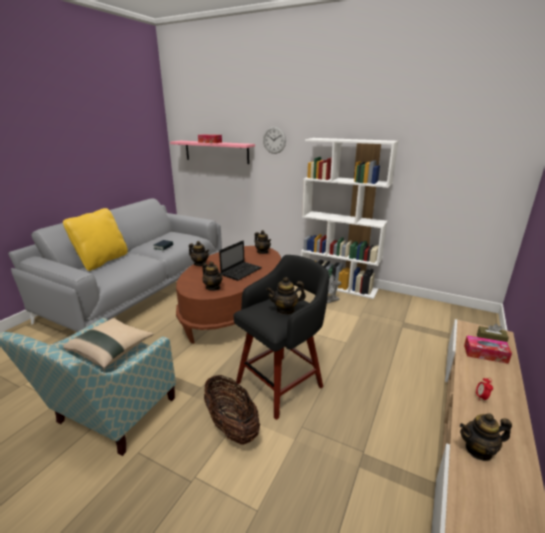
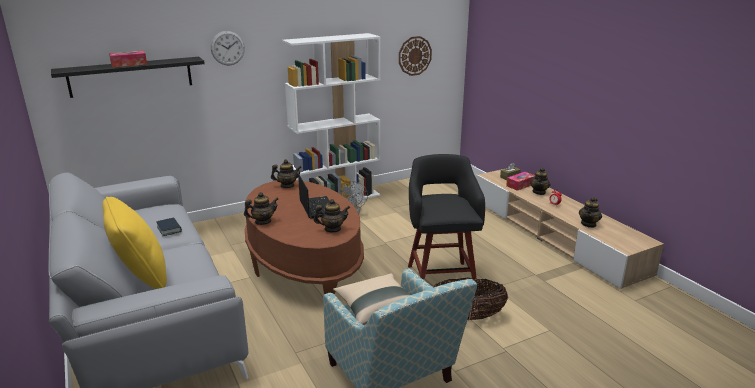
camera: 55 degrees left, 0 degrees up
(216, 152) = (131, 76): pink shelf -> black shelf
(285, 310) = (451, 202): teapot -> teapot (539, 192)
(456, 173) = (414, 56): none -> wall clock

